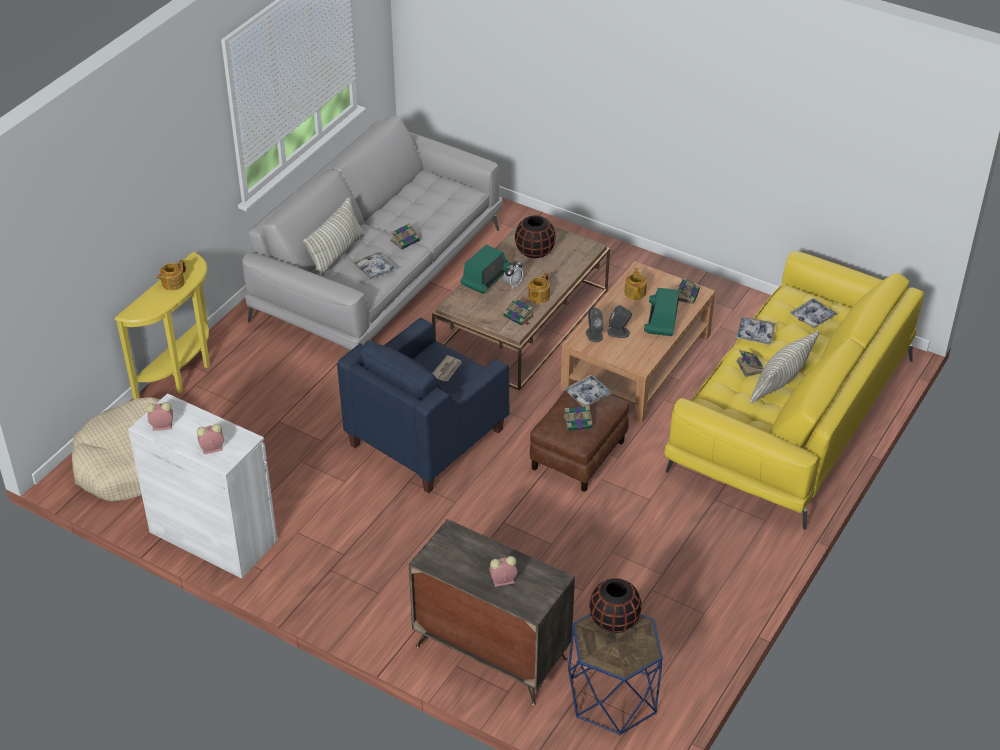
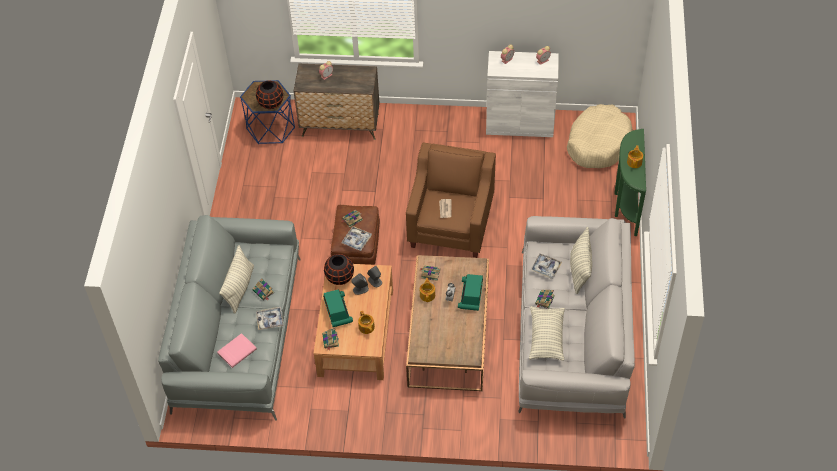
camera: 155 degrees right, 10 degrees up
(182, 373) = (625, 205): yellow console table -> green console table
(426, 437) = (451, 224): blue armchair -> brown armchair
(434, 210) = (546, 338): none -> pillow
(534, 252) = (453, 333): black vase -> black vase (339, 277)
(791, 416) = (239, 332): yellow sofa -> grey sofa
(812, 317) = (236, 351): tray -> pink book

